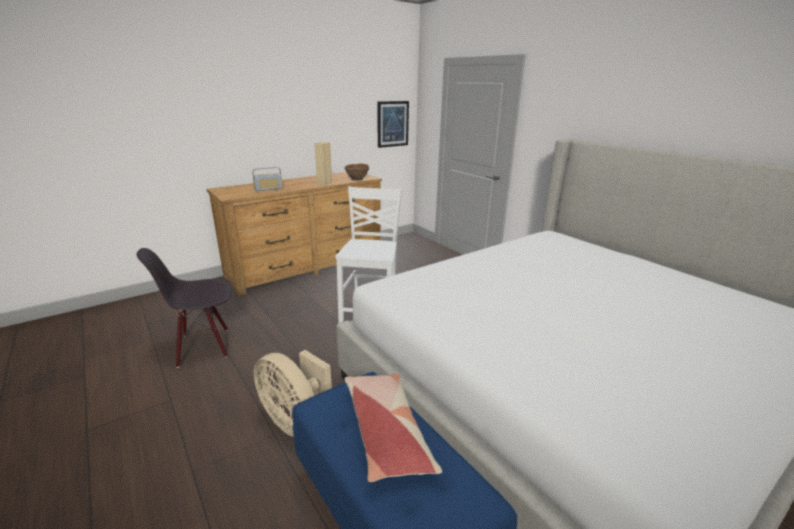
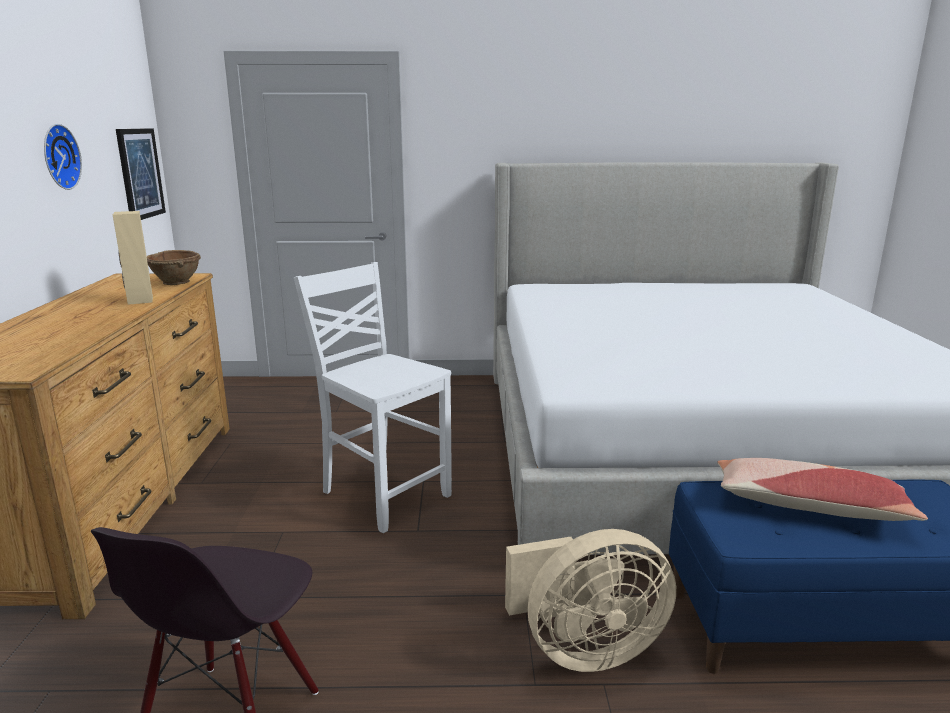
camera: 55 degrees left, 5 degrees down
(268, 189) = (56, 336): radio -> none
(329, 114) = (58, 157): none -> wall clock

